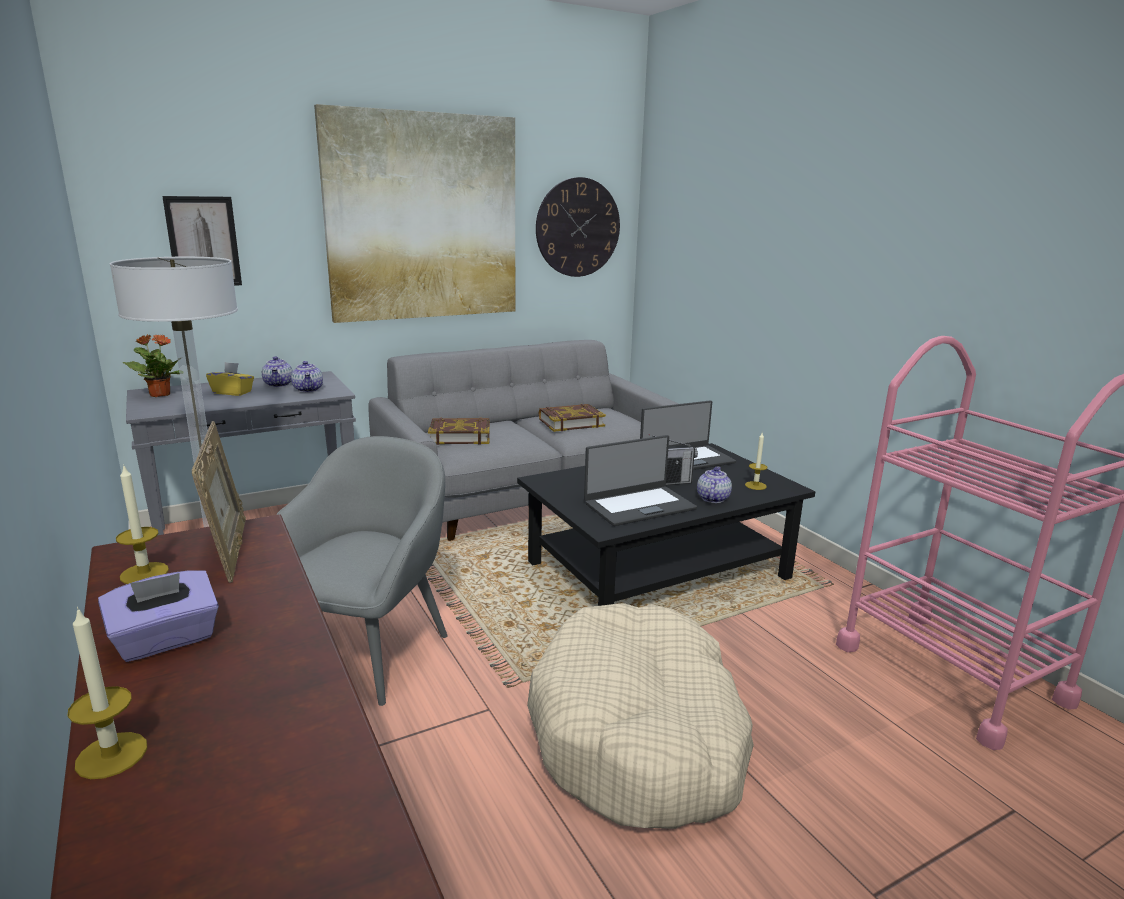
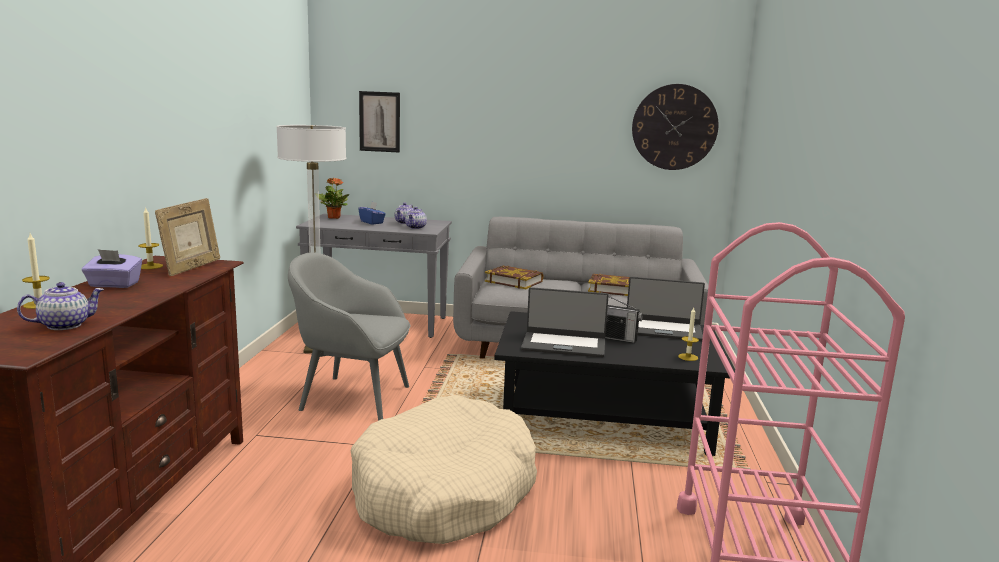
camera: 35 degrees right, 5 degrees down
(232, 392) = (372, 222): yellow tissue box -> blue tissue box
(368, 651) = (353, 397): grey armchair -> grey armchair turned 135 degrees counterclockwise
(423, 218) = (533, 112): picture -> none
(712, 498) = (632, 355): teapot -> teapot (65, 325)

